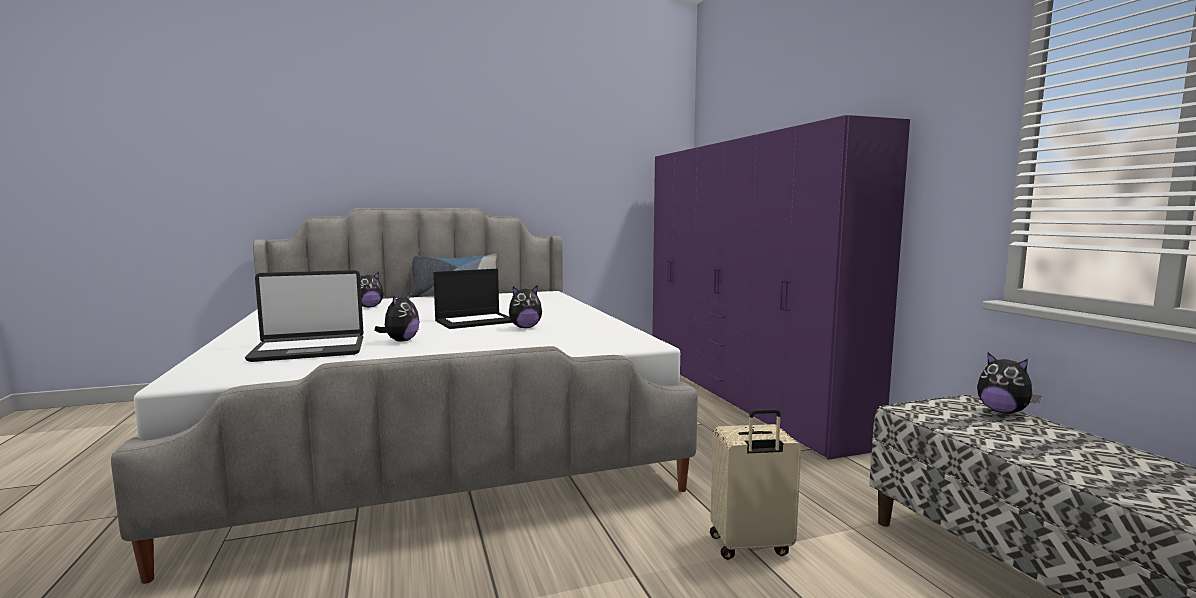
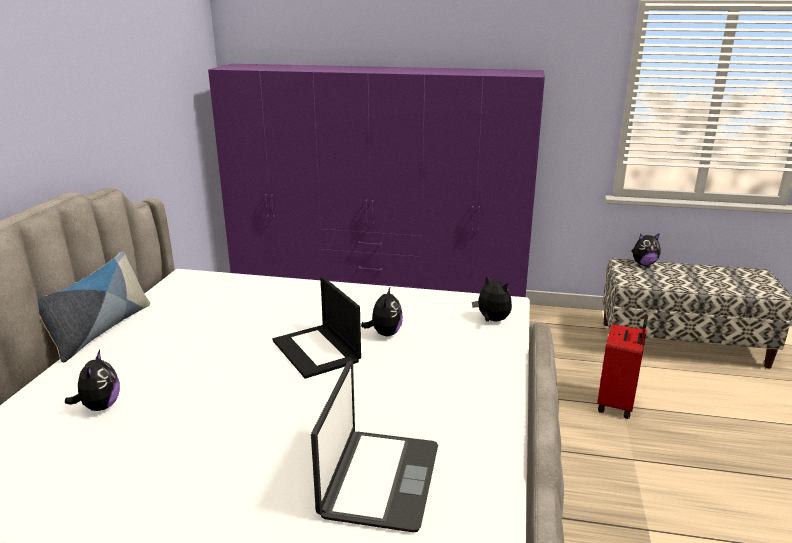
camera: 60 degrees left, 15 degrees up
(400, 341) = (384, 412): plush toy -> plush toy (492, 320)
(476, 321) = (317, 351): laptop -> laptop turned 150 degrees clockwise
(750, 546) = (617, 404): beige suitcase -> red suitcase

